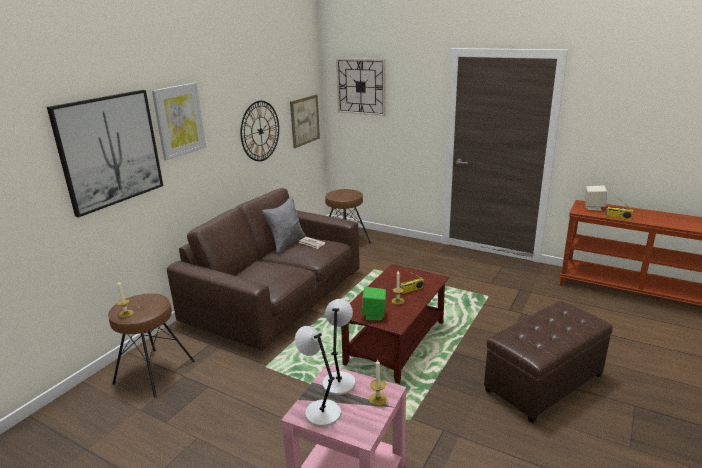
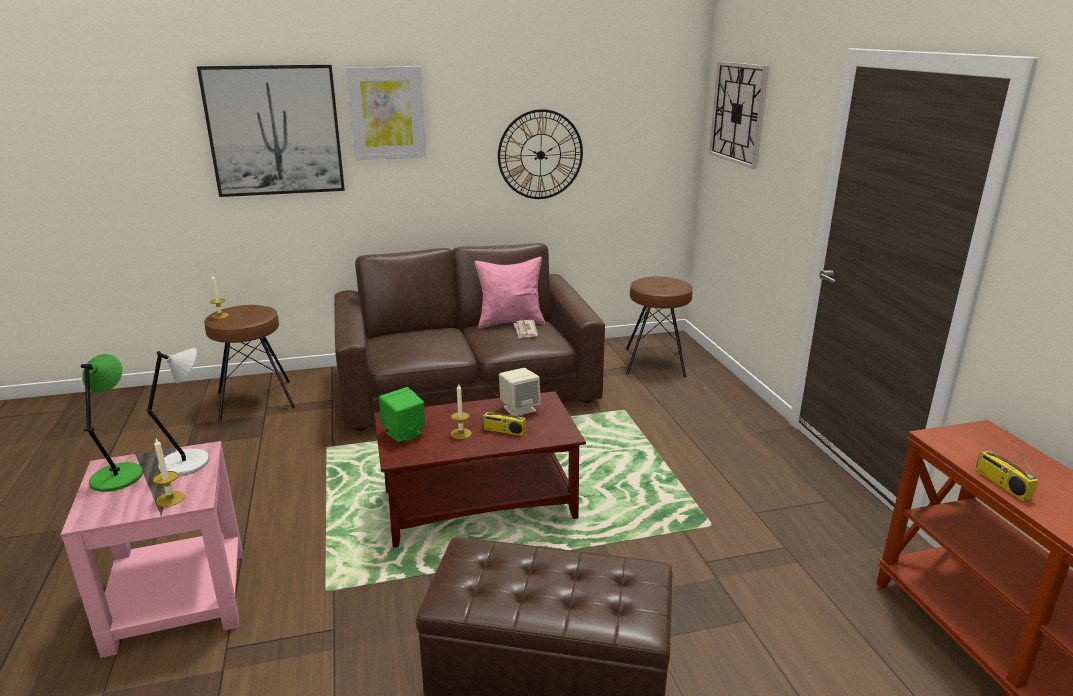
camera: 45 degrees right, 0 degrees up
(286, 244) = (510, 322): grey pillow -> pink pillow
(304, 120) = (647, 157): picture -> none
(321, 412) = (118, 476): grey table lamp -> green table lamp
(593, 207) = (988, 446): beige speaker -> beige speaker (519, 409)

